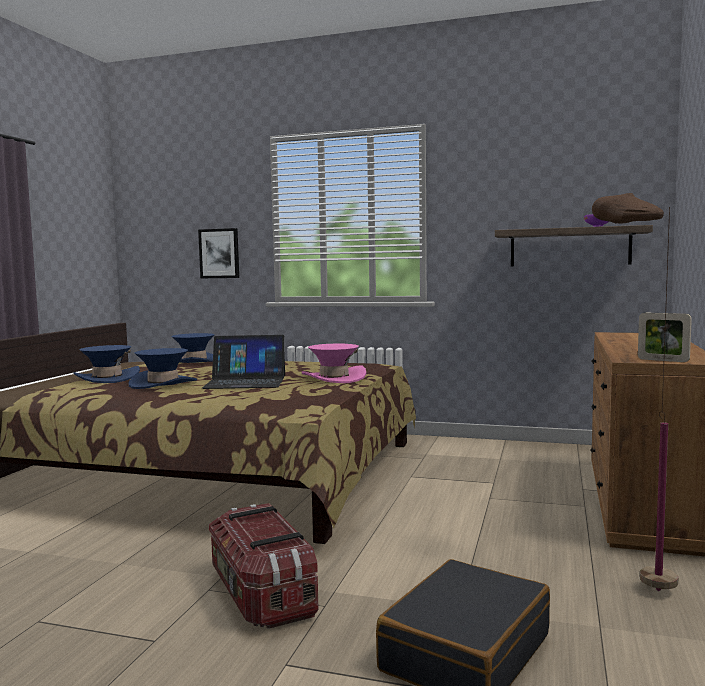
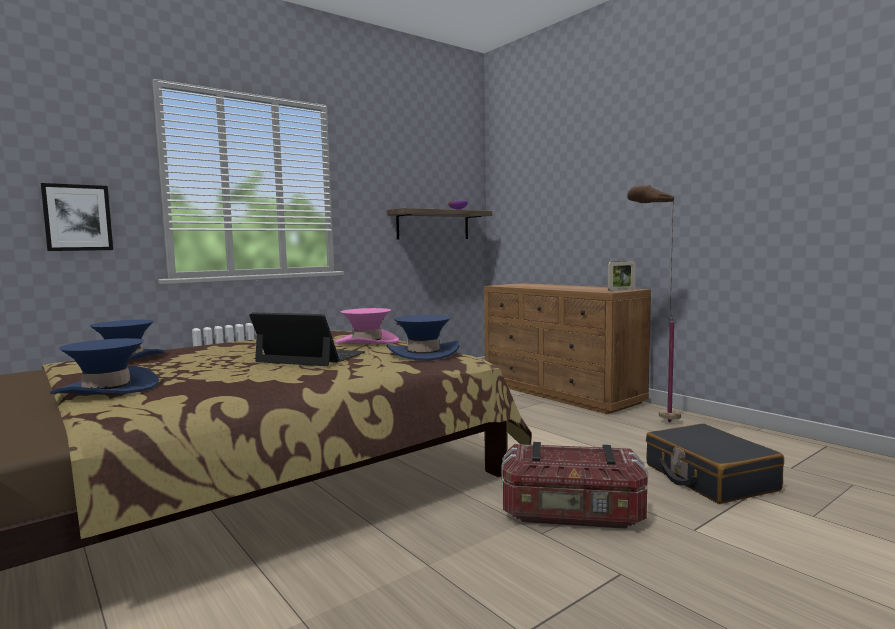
camera: 55 degrees left, 0 degrees up
(163, 383) = (229, 375): blue hat -> blue hat (423, 353)
(245, 382) = (311, 357): laptop -> laptop turned 105 degrees counterclockwise

